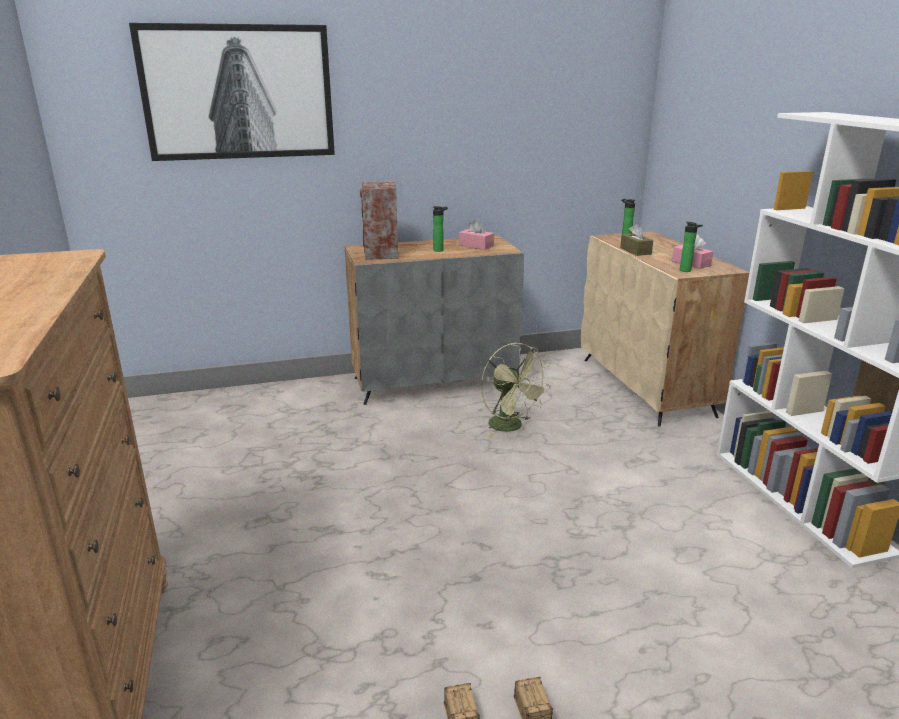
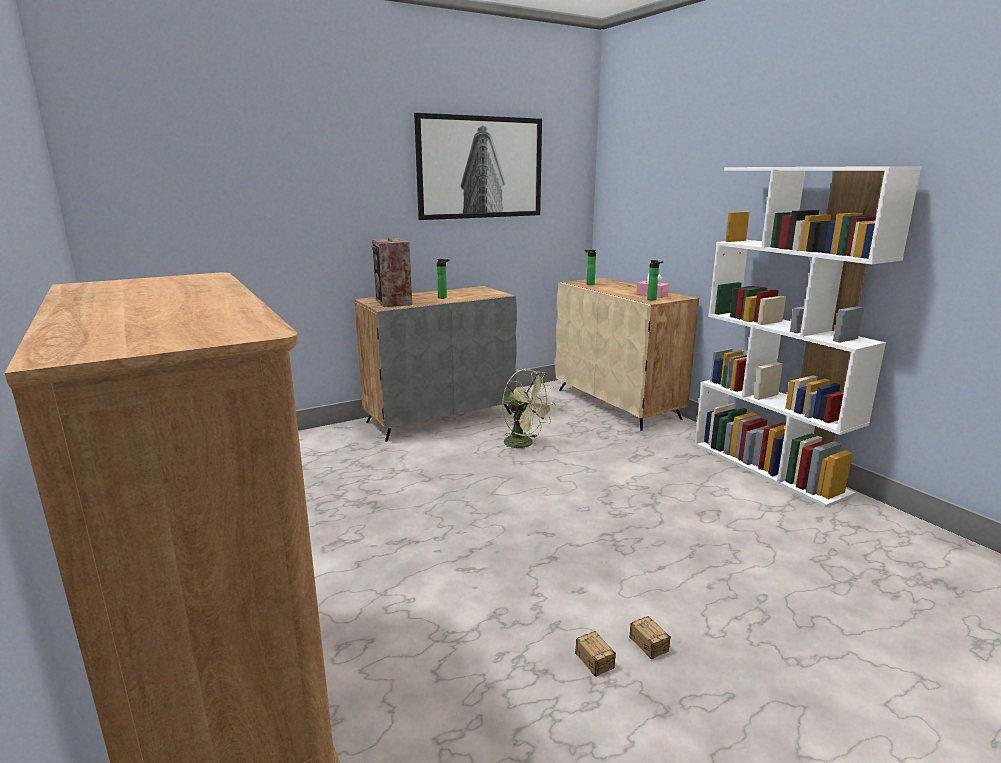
camera: 15 degrees left, 5 degrees down
(238, 93) = (255, 160): picture -> picture (481, 167)
(476, 246) = (472, 293): pink tissue box -> none
(635, 251) = (603, 290): brown tissue box -> none

